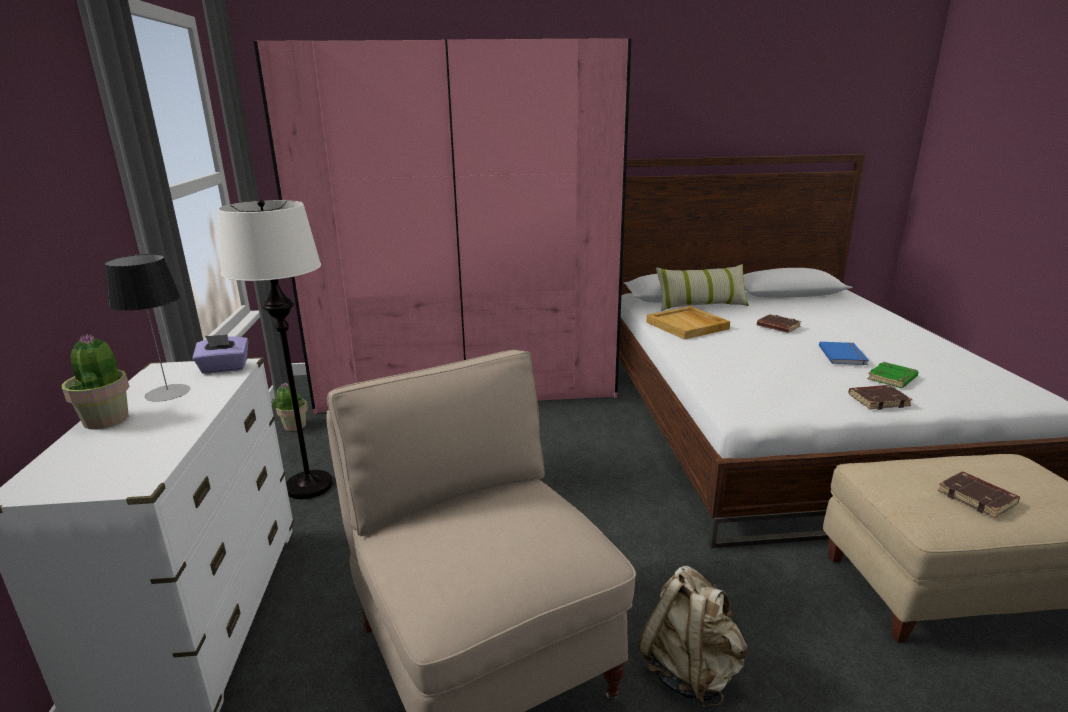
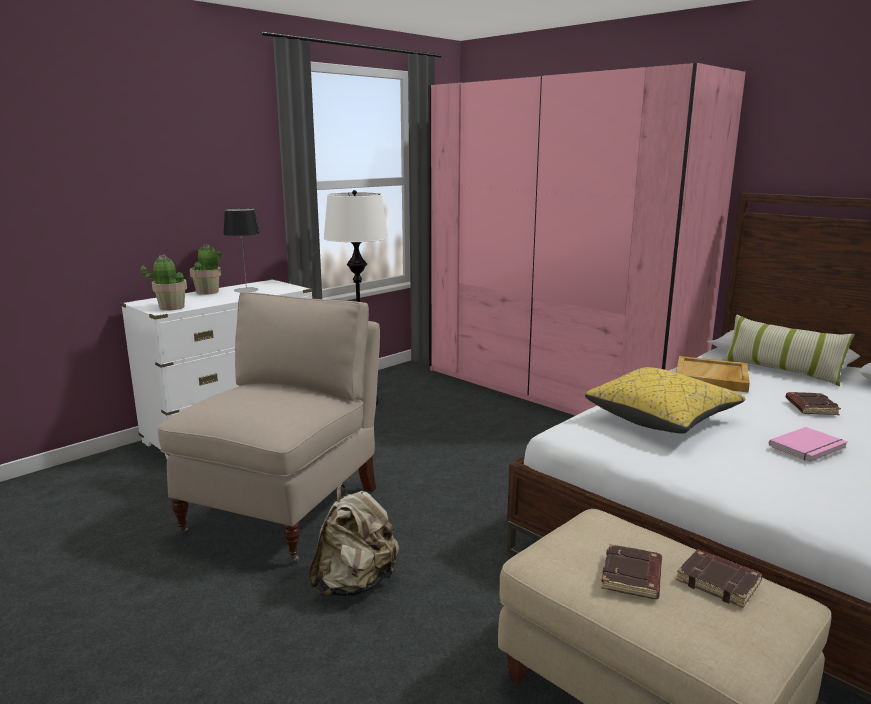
camera: 50 degrees right, 5 degrees down
(224, 368) = (287, 288): purple tissue box -> none
(294, 426) = (409, 372): potted plant -> potted plant (171, 307)
(753, 371) = (661, 418): none -> yellow pillow
(844, 355) = (809, 447): blue book -> pink book
(878, 400) = (722, 481): brown book -> brown book (719, 582)
(892, 379) = (804, 480): green book -> none

